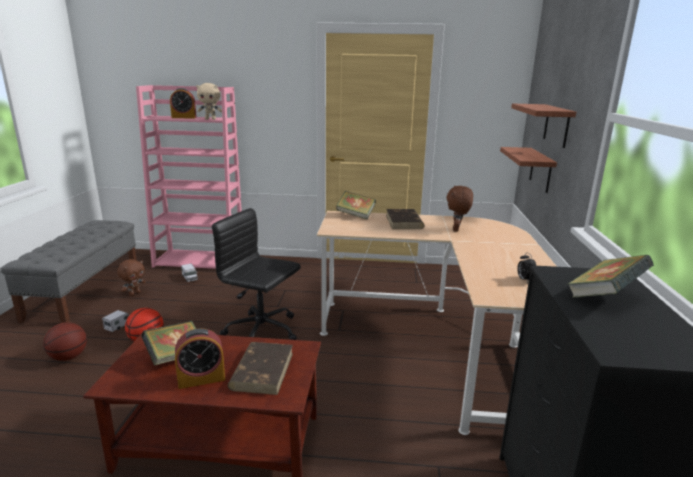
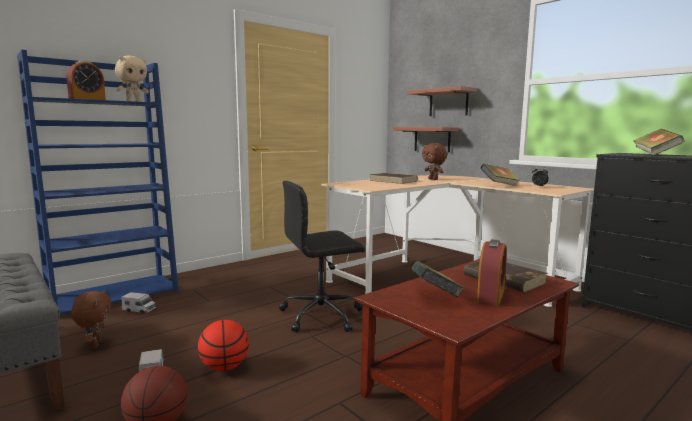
camera: 45 degrees left, 10 degrees down
(200, 260) = (115, 295): pink bookcase -> blue bookcase
(355, 215) = (352, 182): book -> book (499, 185)

